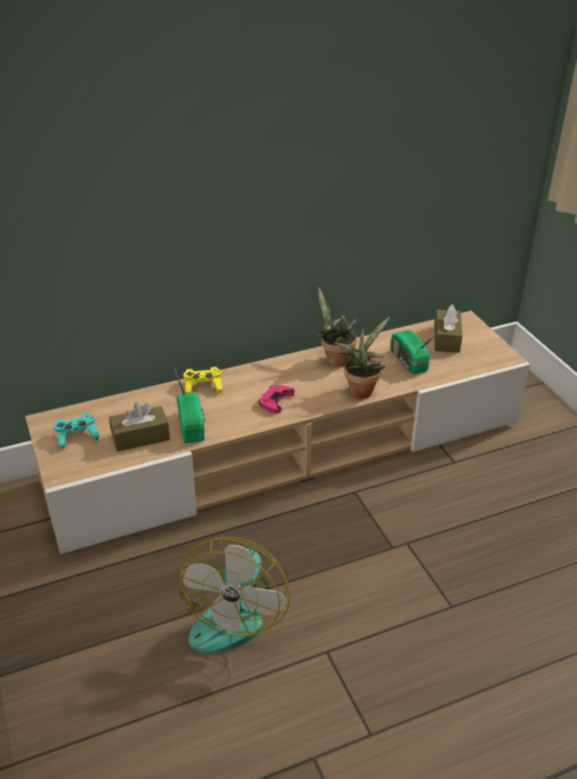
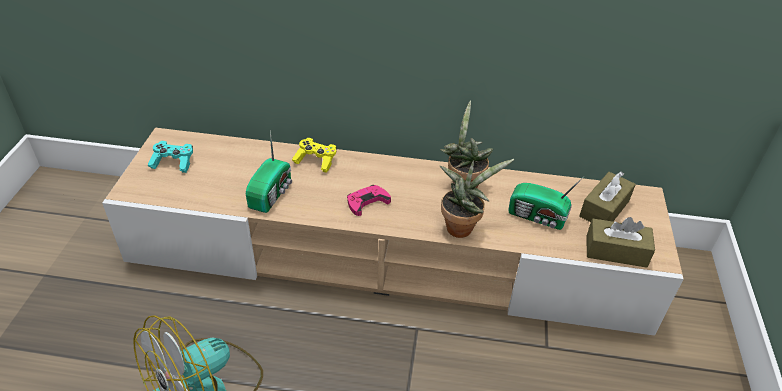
camera: 30 degrees right, 5 degrees up
(140, 437) = (220, 185): brown tissue box -> brown tissue box (616, 251)
(408, 362) = (538, 217): radio -> radio turned 75 degrees counterclockwise

